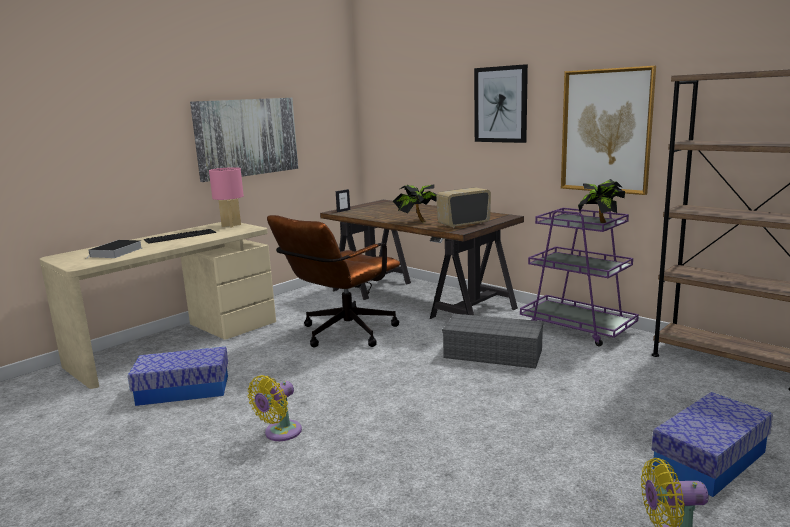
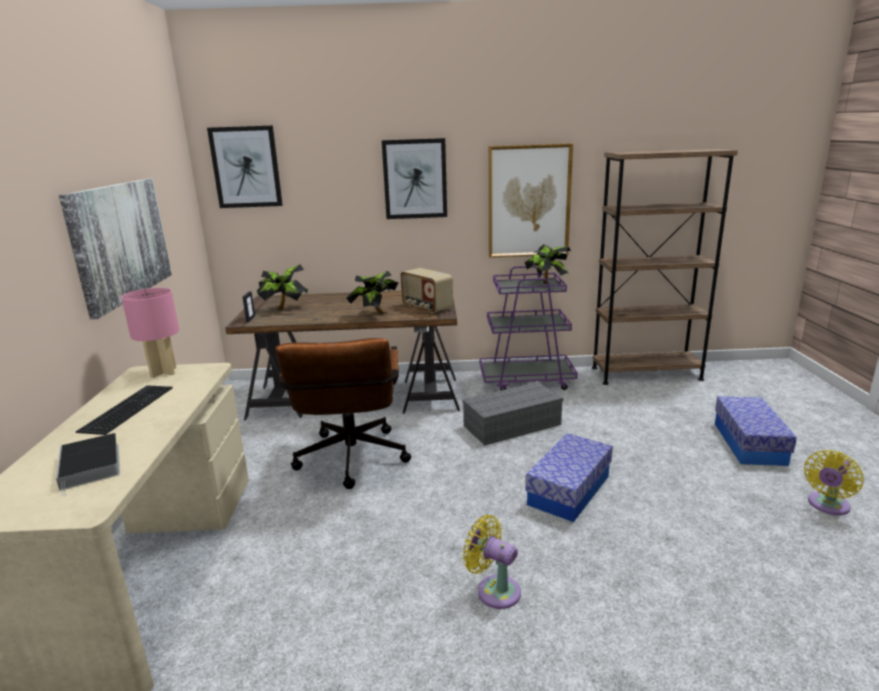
camera: 45 degrees left, 5 degrees up
(183, 390) = (295, 614): storage box -> storage box (569, 490)
(280, 433) = (494, 590): yellow fan -> yellow fan turned 135 degrees clockwise
(376, 209) = (285, 309): none -> potted plant
(385, 93) = (246, 167): none -> picture
(463, 224) = (426, 308): radio -> radio turned 60 degrees counterclockwise

